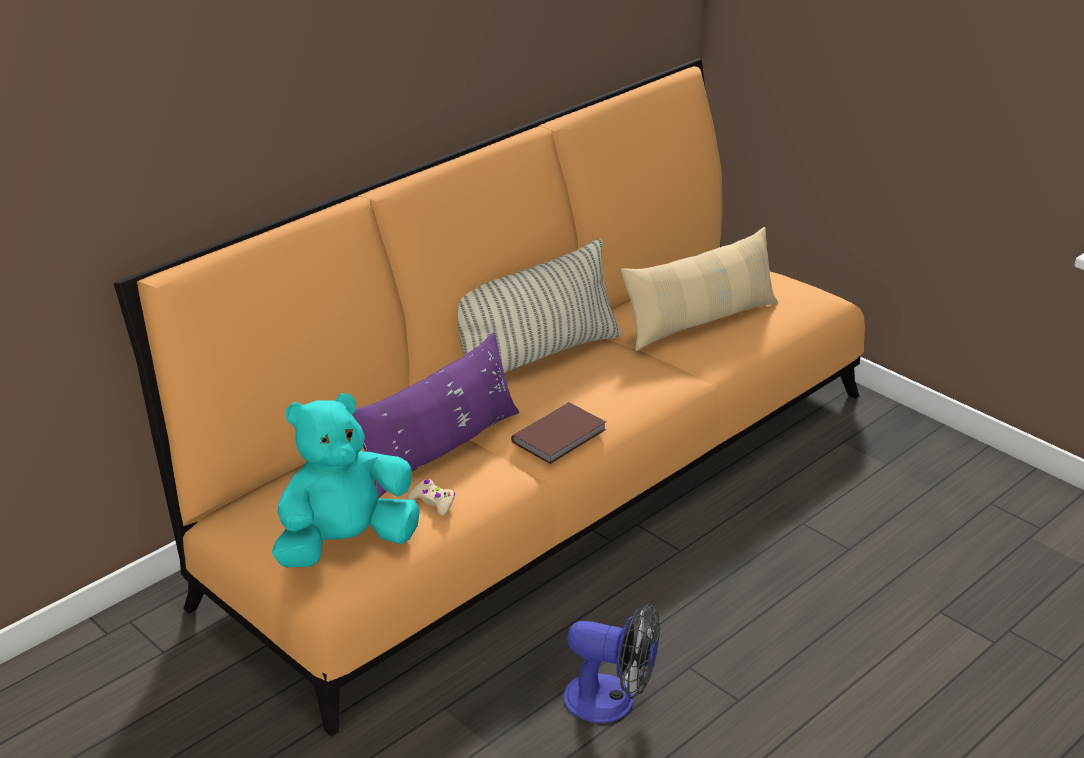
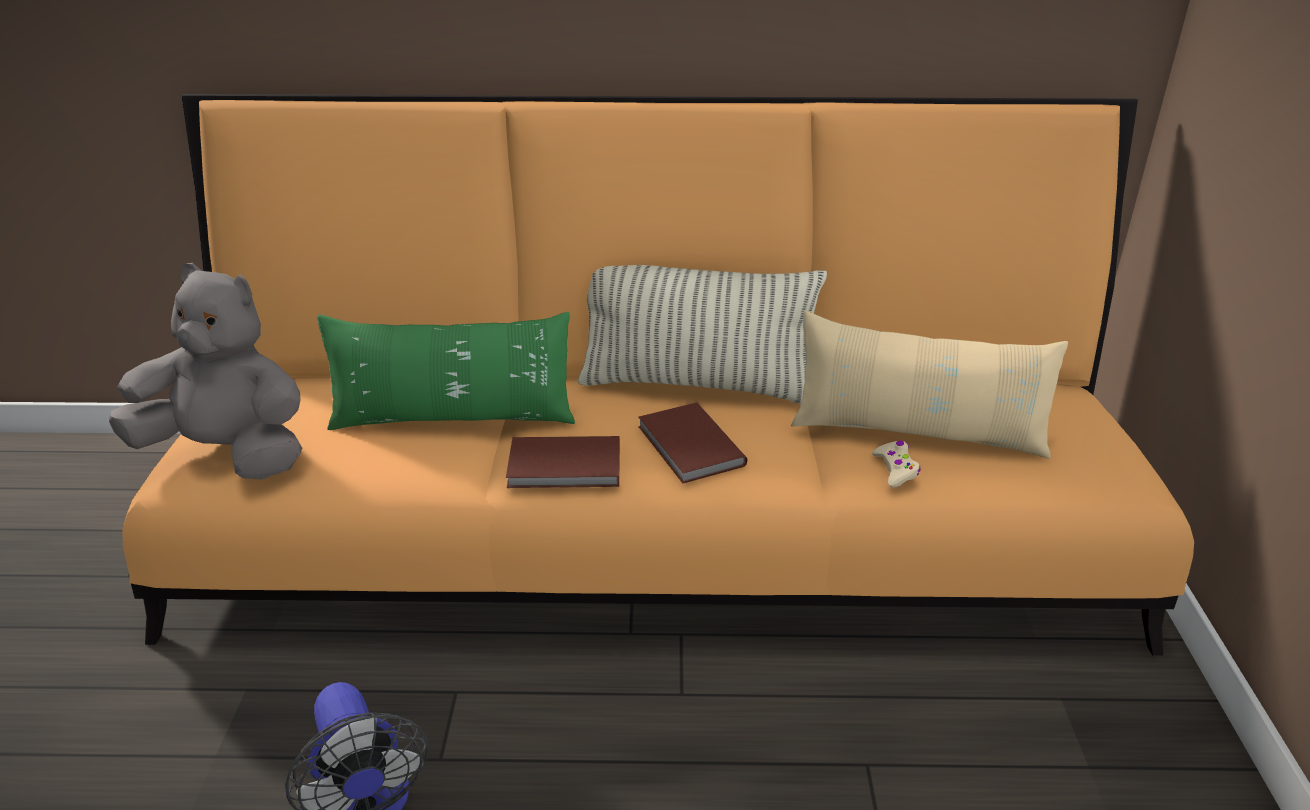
camera: 45 degrees right, 0 degrees up
(345, 544) = (230, 453): turquoise plush toy -> grey plush toy
(433, 502) = (353, 460): beige game controller -> beige game controller (895, 469)
(440, 449) = (453, 418): purple pillow -> green pillow
(605, 390) = (689, 447): none -> brown book

